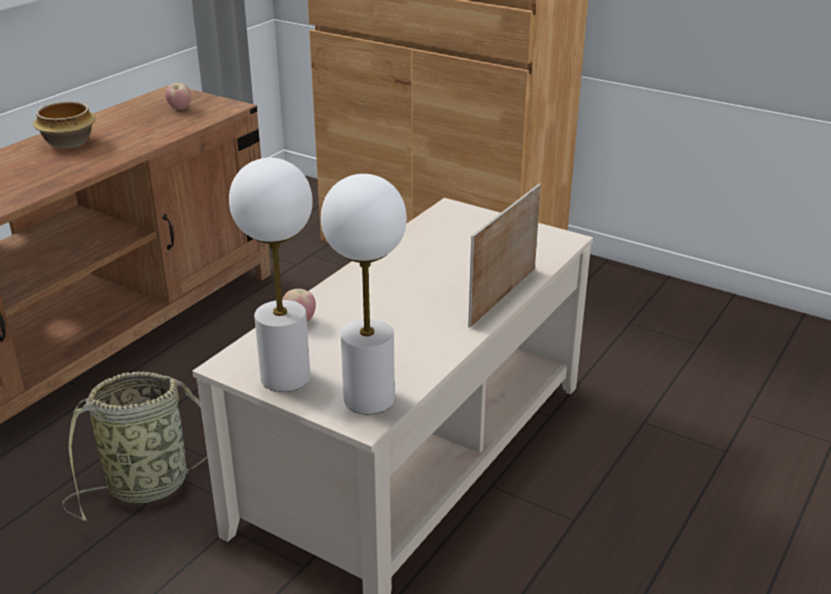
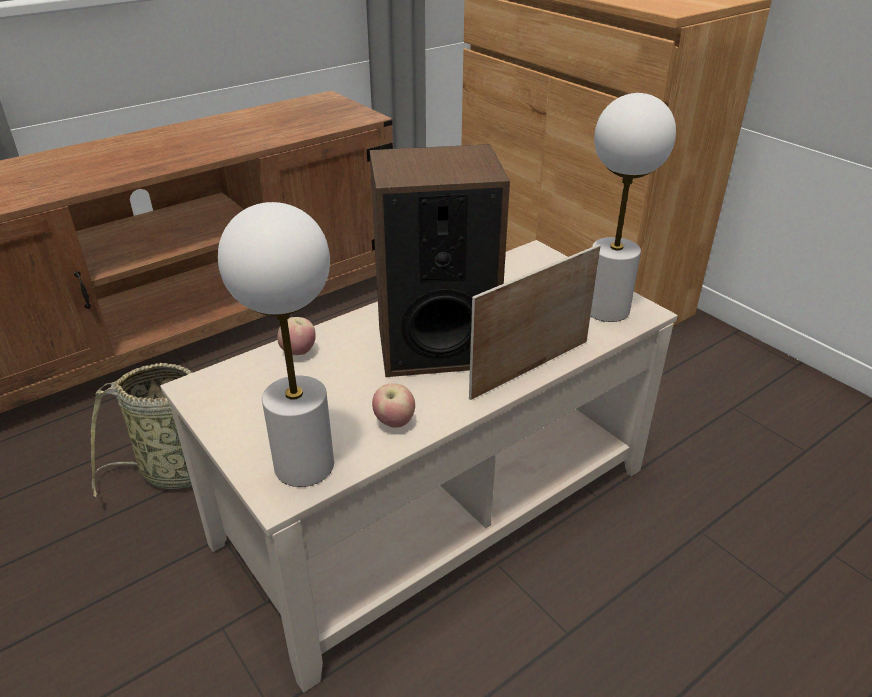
camera: 20 degrees right, 5 degrees up
(69, 142) = (202, 132): bowl -> none
(180, 109) = (320, 113): apple -> apple (394, 422)
(286, 377) = (239, 416): white table lamp -> white table lamp (607, 310)
(415, 295) = (436, 346): none -> speaker

